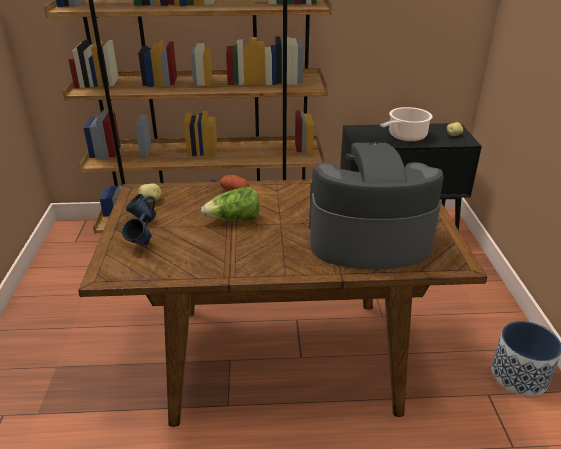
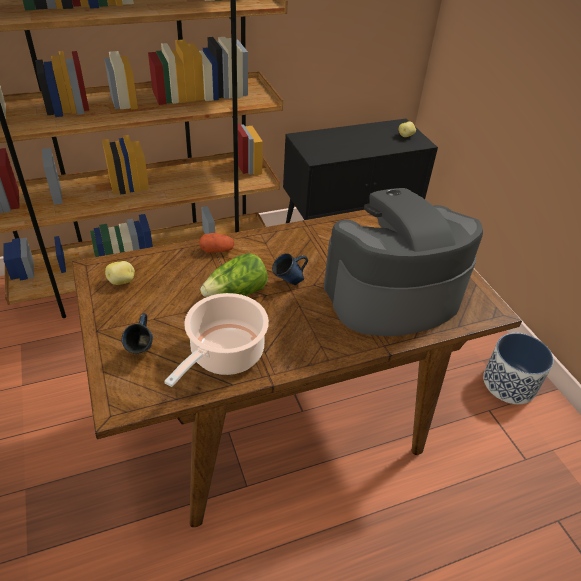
camera: 20 degrees left, 10 degrees up
(143, 221) = (128, 314): blue mug -> blue mug (289, 283)
(405, 136) = (358, 143): cooking pot -> cooking pot (224, 355)

